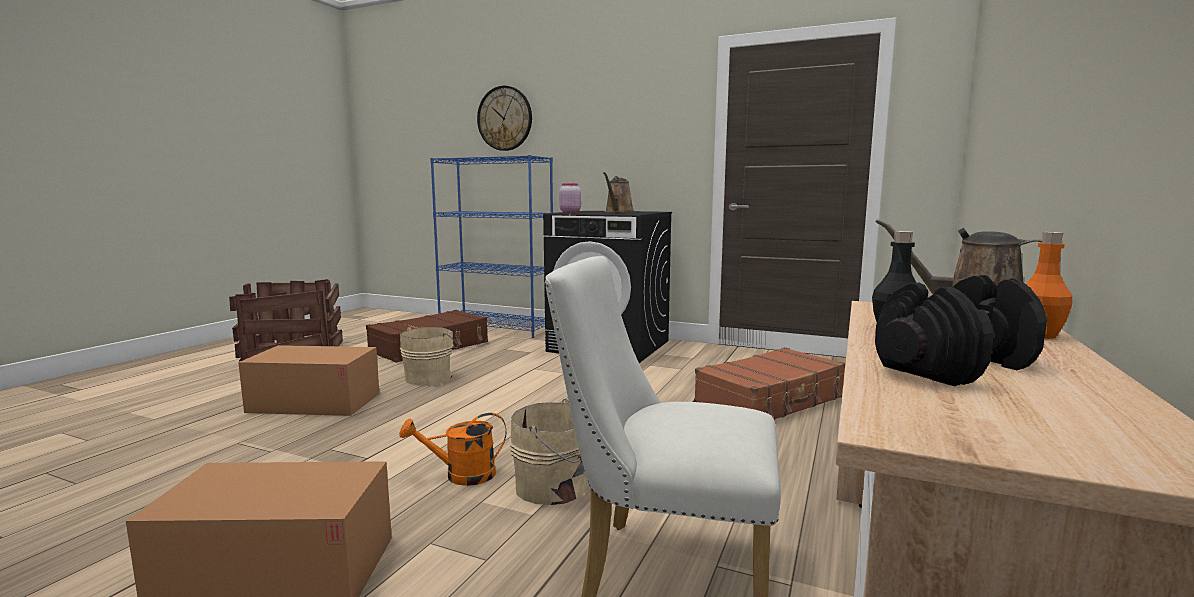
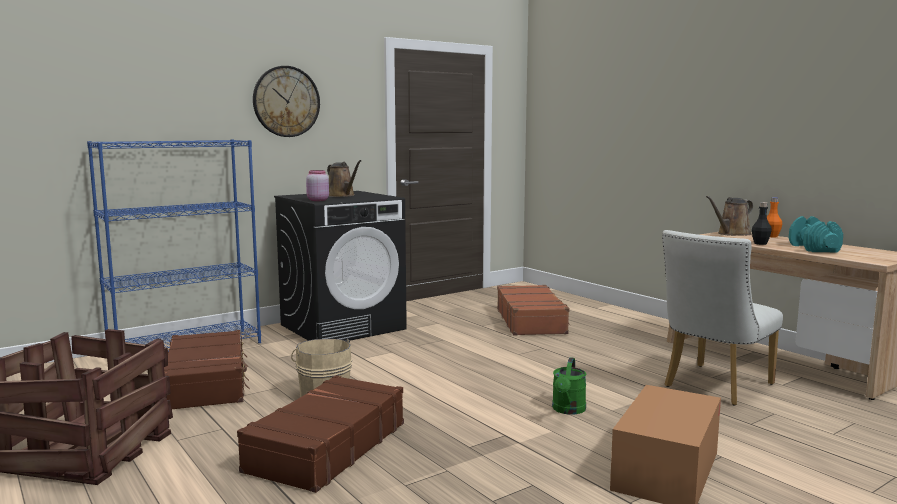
camera: 60 degrees left, 0 degrees up
(314, 402) = (326, 447): cardboard box -> brown suitcase
(461, 476) = (568, 410): orange watering can -> green watering can
(505, 118) = (158, 90): wall clock -> wall clock (286, 101)
(554, 487) = (607, 390): beige bucket -> none
(954, 366) = (813, 248): black dumbbell -> turquoise dumbbell

